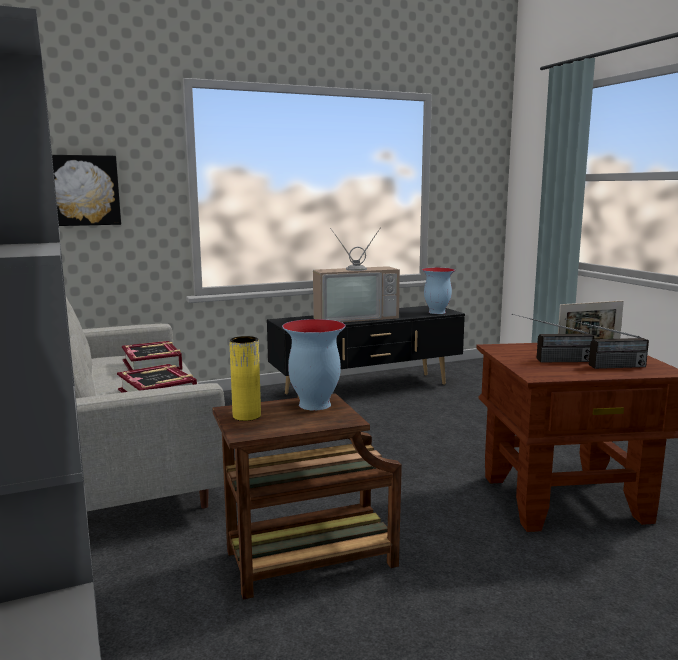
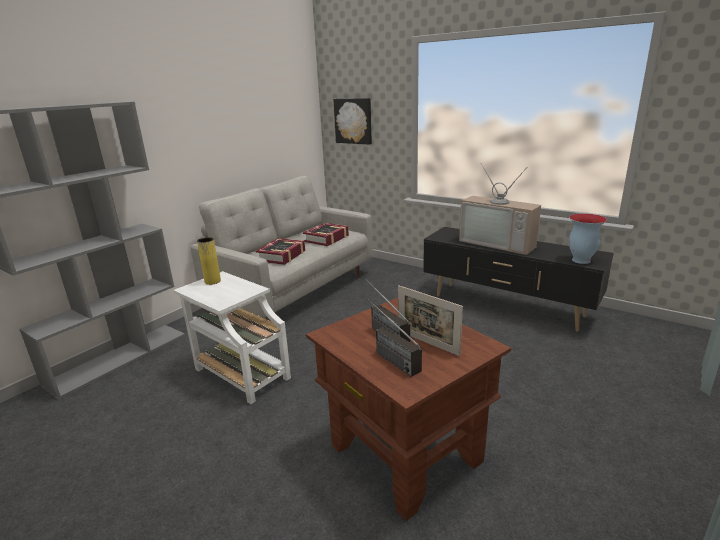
camera: 60 degrees right, 10 degrees up
(306, 560) = (240, 373): brown side table -> white side table
(313, 405) = (242, 289): vase -> none

